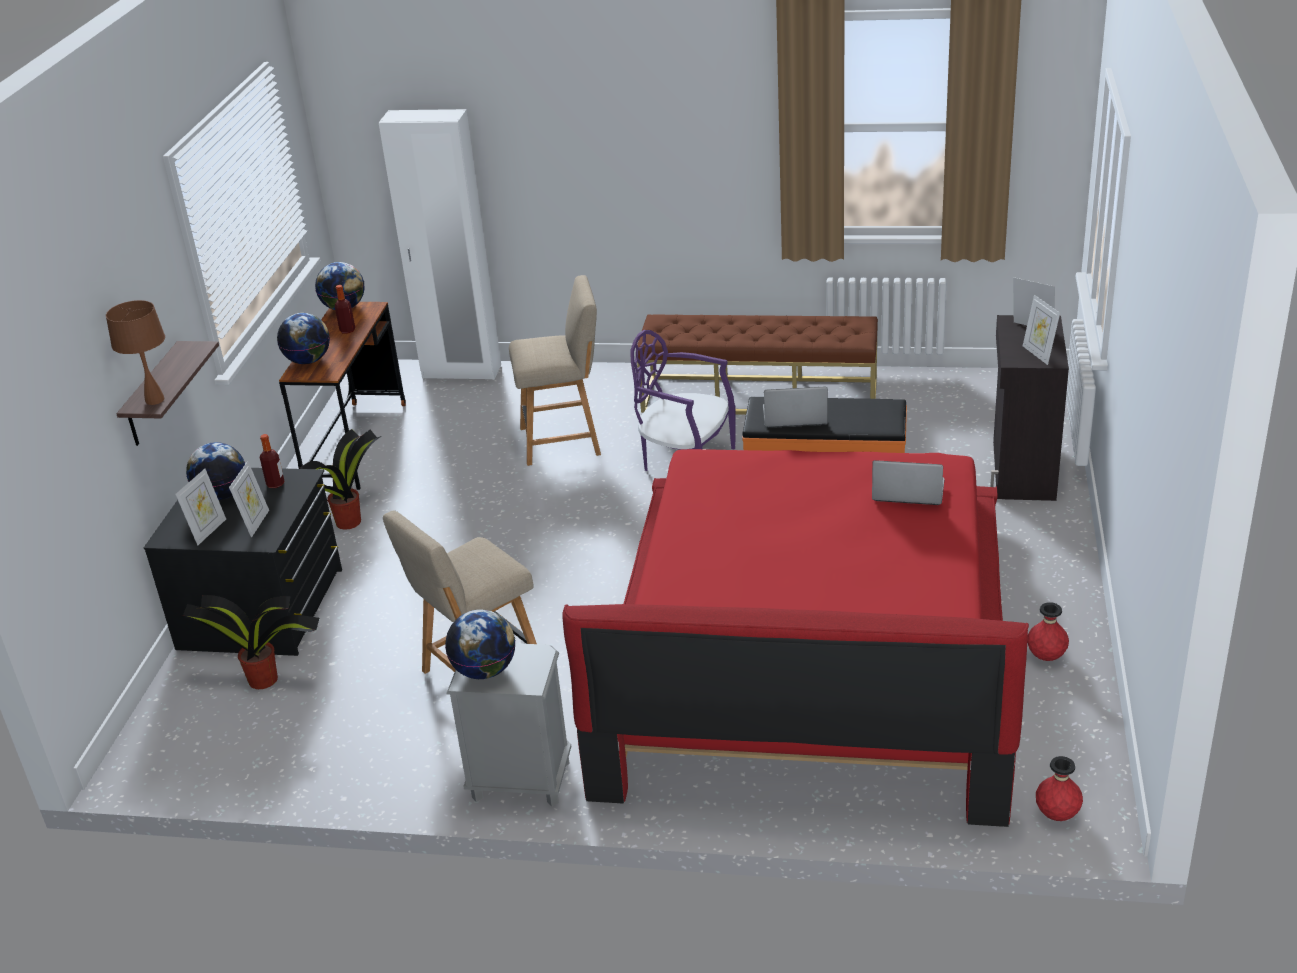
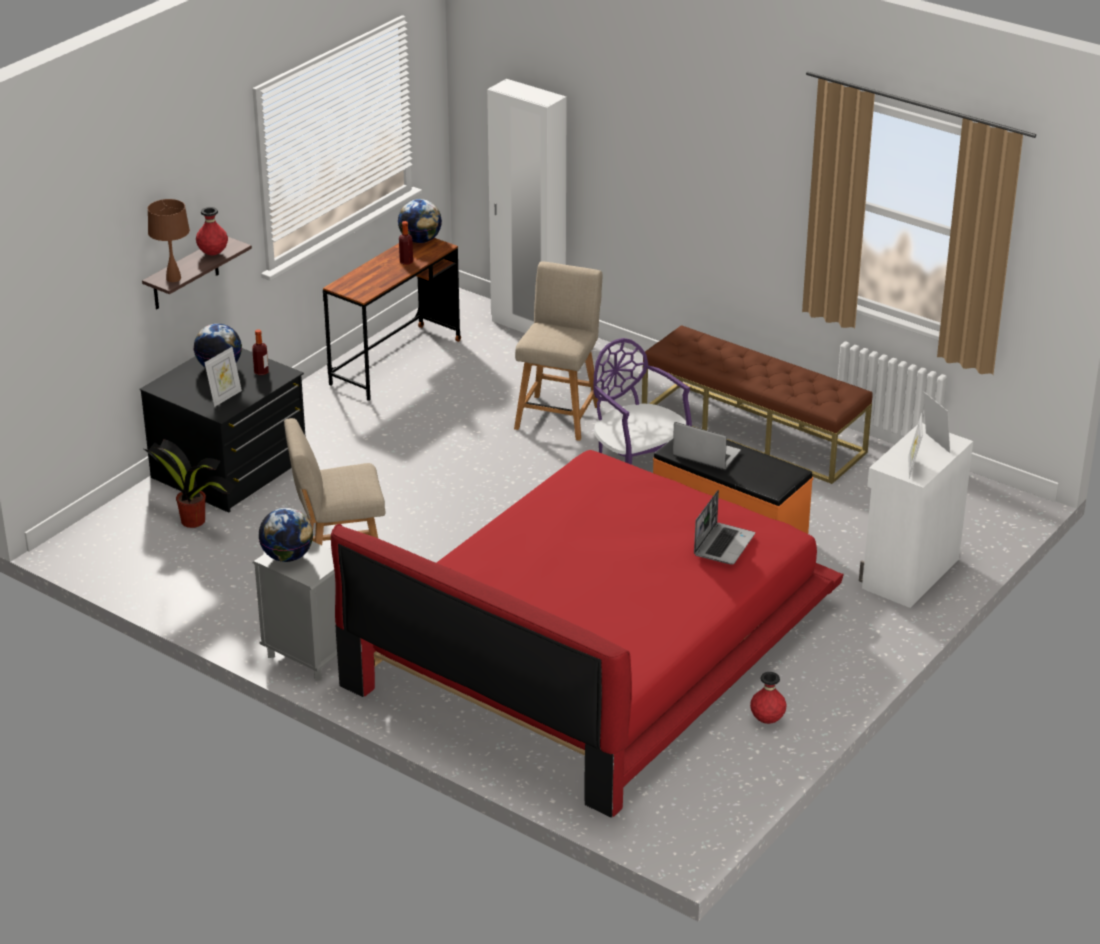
camera: 25 degrees right, 0 degrees up
(208, 531) = (189, 392): picture frame -> none
(308, 361) = (356, 279): globe -> none
(347, 523) = (339, 424): potted plant -> none
(565, 440) = (559, 415): beige chair -> beige chair turned 90 degrees counterclockwise
(907, 492) = (723, 544): laptop -> laptop turned 75 degrees clockwise
(1021, 470) = (908, 573): black cabinet -> white cabinet
(1057, 815) = (656, 825): red vase -> red vase (213, 253)

